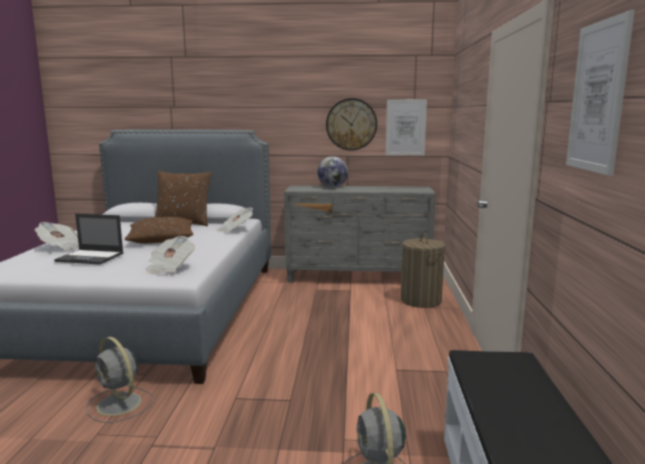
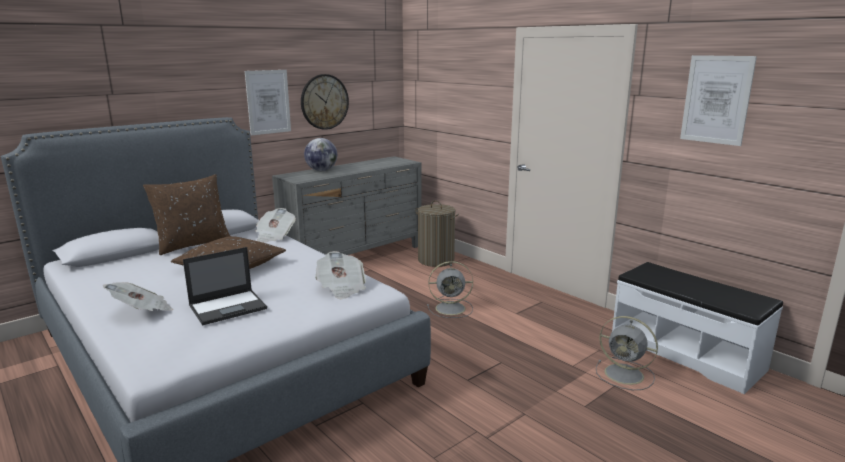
camera: 45 degrees left, 5 degrees up
(120, 405) = (400, 432): grey fan -> grey fan (451, 308)
(405, 127) = (370, 101): picture -> picture (268, 102)

